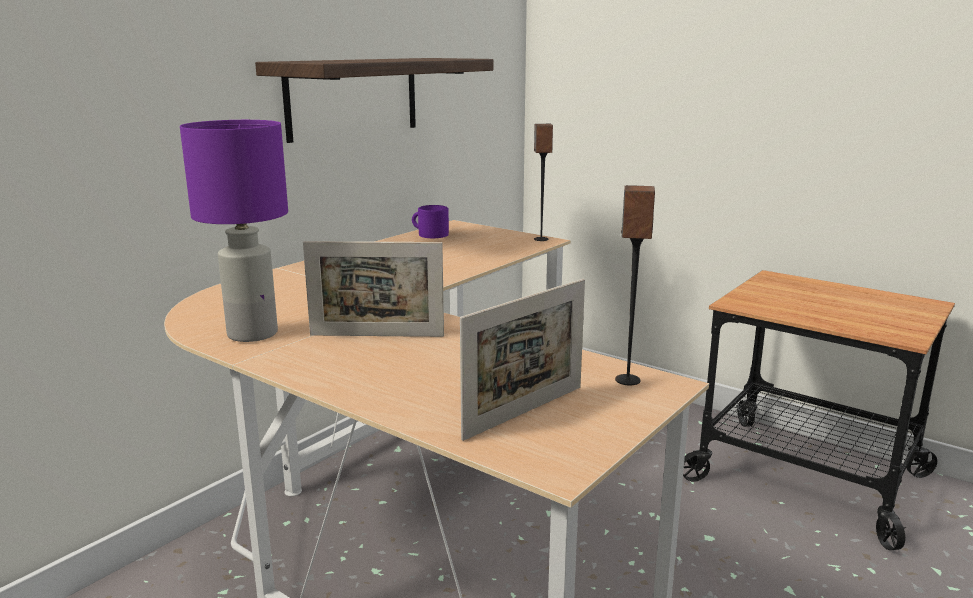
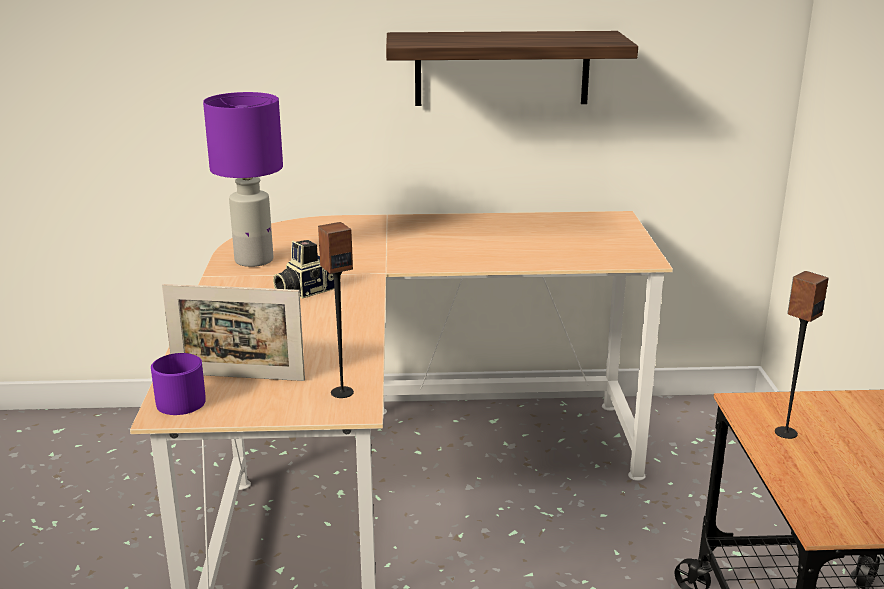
camera: 50 degrees right, 5 degrees up
(377, 335) = (304, 291): picture frame -> camera
(429, 234) = (567, 220): purple mug -> purple mug (180, 399)
(540, 239) = (645, 257): speaker -> speaker (785, 432)

